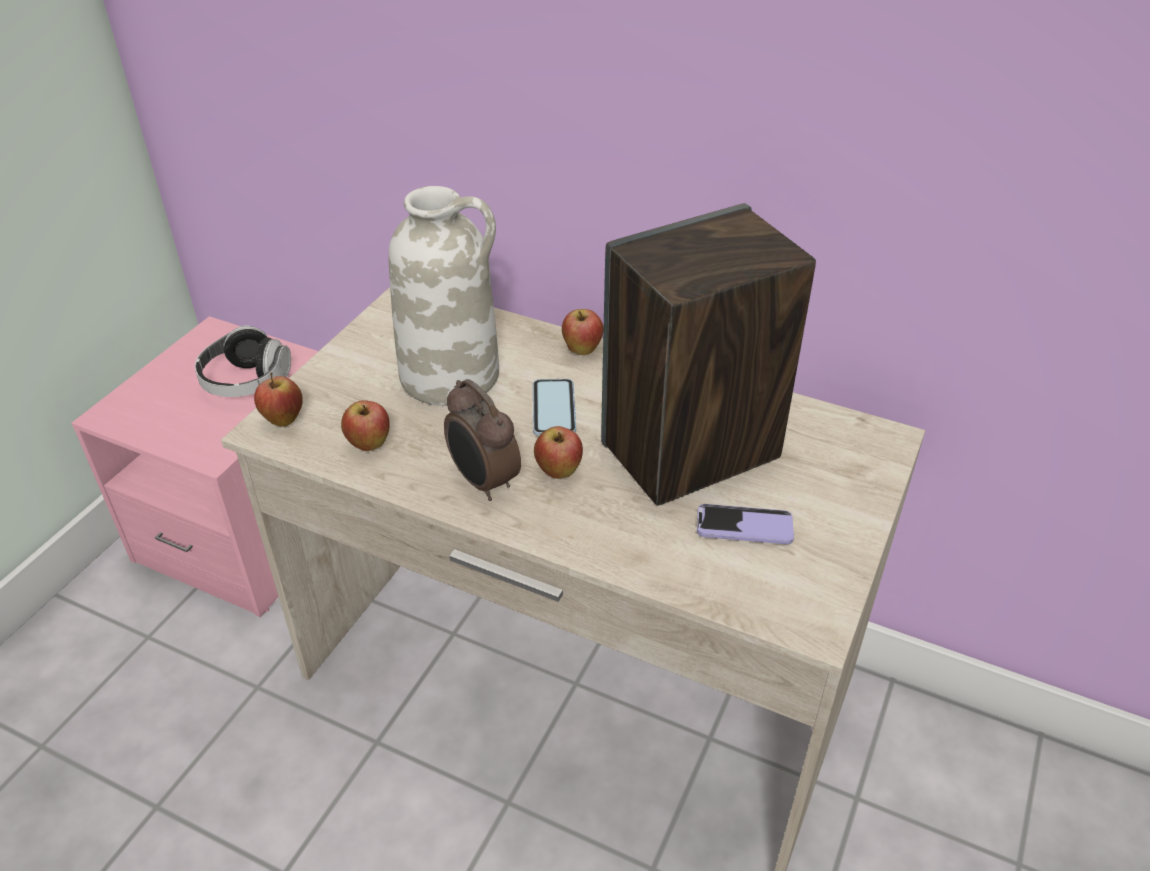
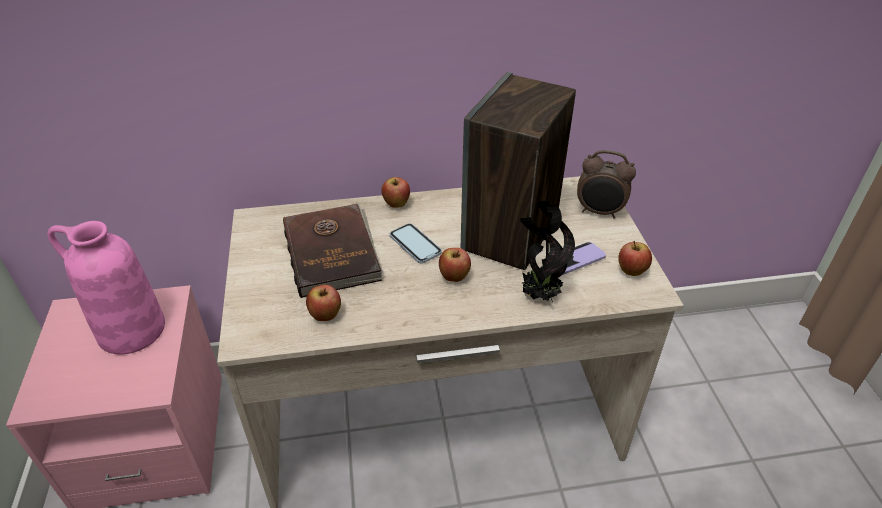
camera: 35 degrees left, 0 degrees up
(246, 381) = (130, 331): headphones -> pink vase
(283, 420) = (250, 328): apple -> apple (631, 272)
(452, 375) = (333, 252): white vase -> brown book
(483, 482) = (418, 304): alarm clock -> alarm clock (599, 212)
(641, 548) = (538, 296): none -> potted plant

